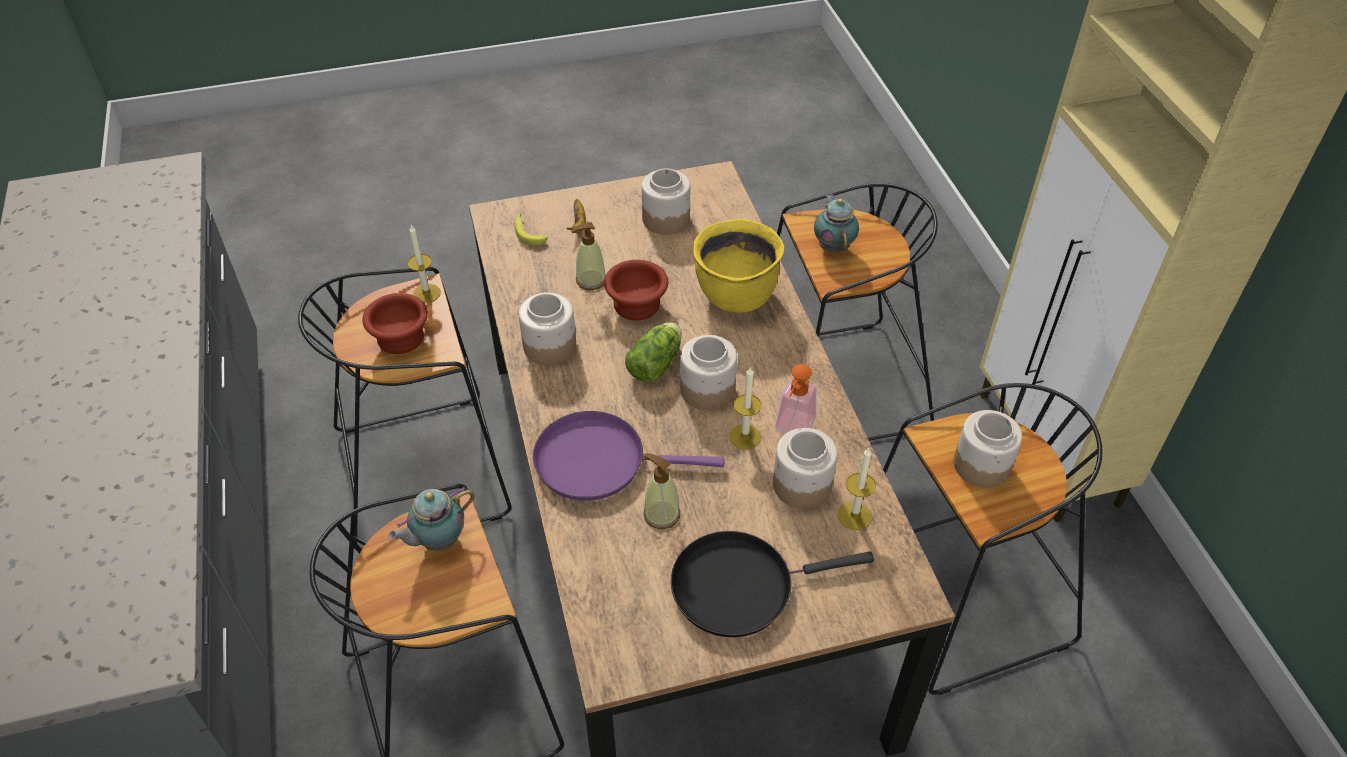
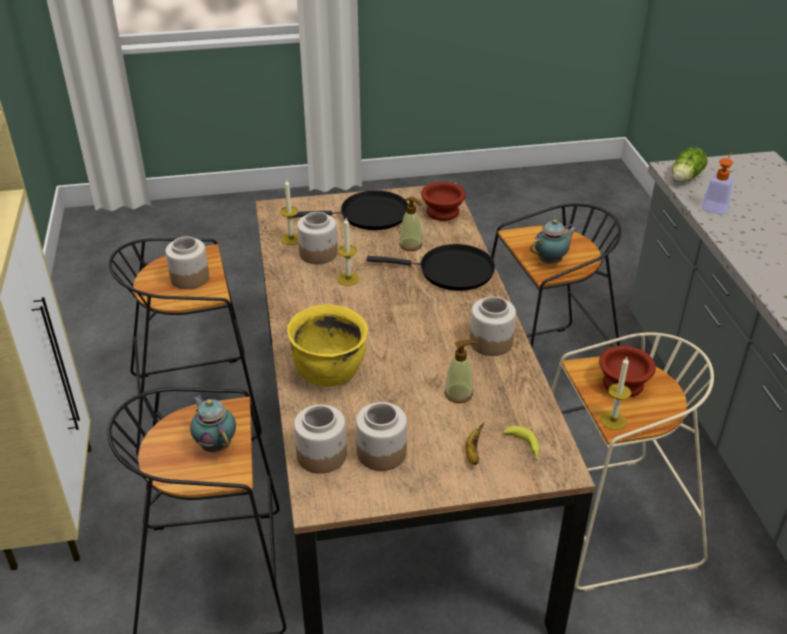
camera: 175 degrees left, 10 degrees down
(426, 470) = (607, 524): black stool -> beige stool
(598, 461) = (451, 272): purple frying pan -> black frying pan
(637, 306) = (417, 369): brown bowl -> brown bowl (442, 211)
(657, 362) = (404, 326): lettuce -> lettuce (684, 178)
(706, 390) = (369, 306): jar -> jar (322, 455)
(792, 429) = (314, 281): soap dispenser -> soap dispenser (715, 206)
(833, 246) = (216, 444): teapot -> teapot turned 150 degrees clockwise

